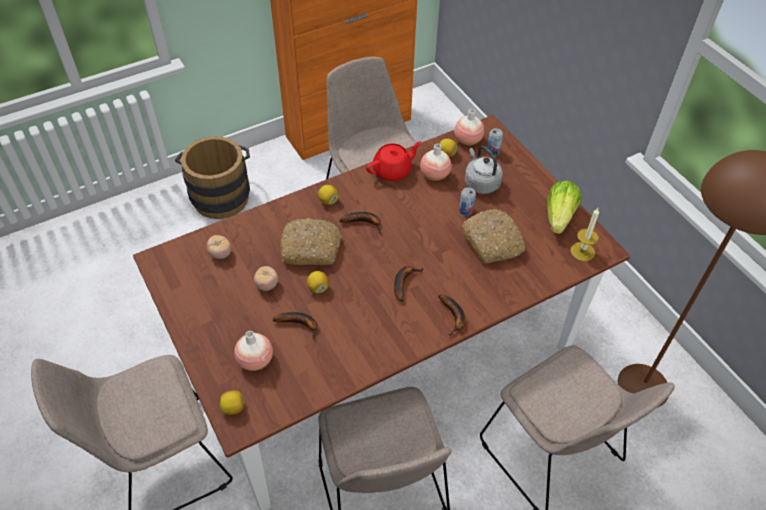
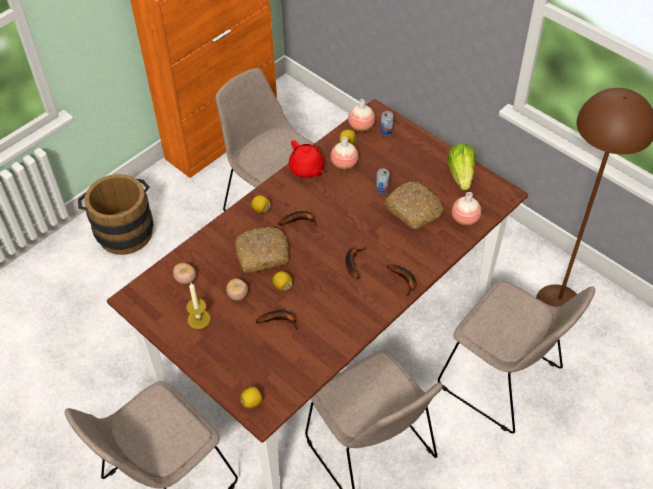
camera: 15 degrees left, 0 degrees up
(255, 360) = (254, 359): vase -> vase (465, 219)
(393, 170) = (307, 169): red teapot -> red teapot turned 105 degrees clockwise
(480, 183) = (386, 162): grey kettle -> none
(582, 251) = (489, 200): candle -> candle (199, 319)

